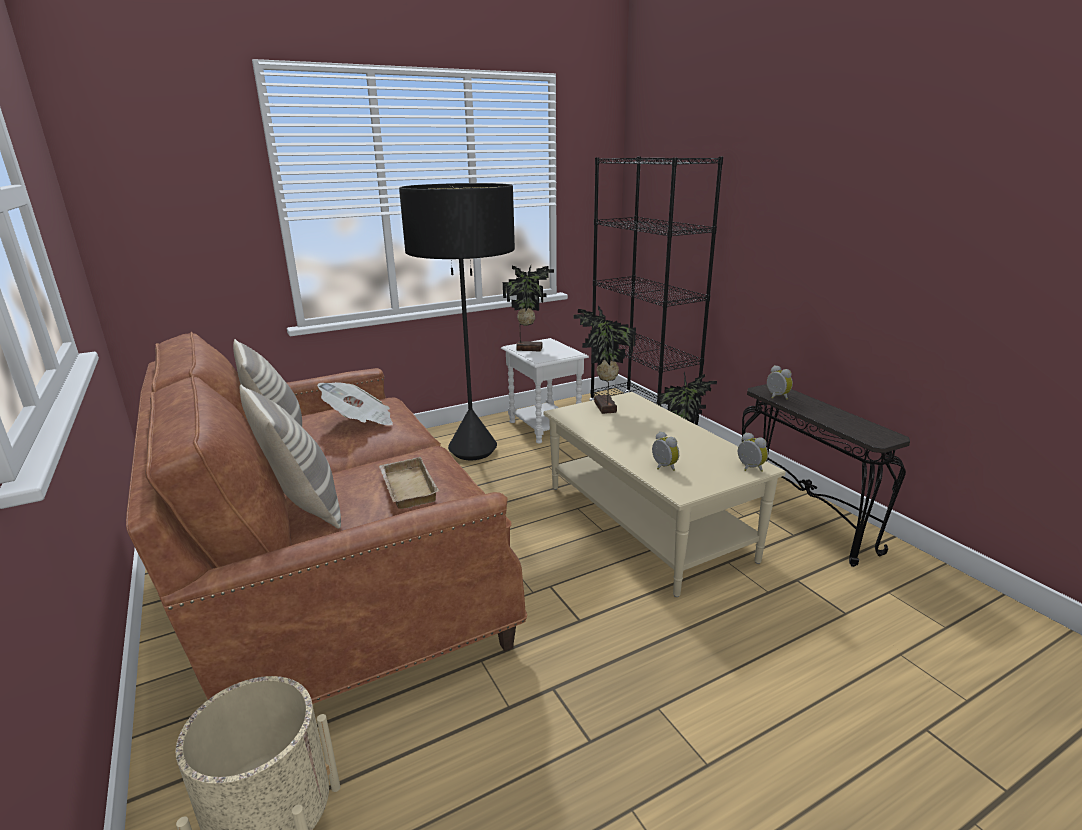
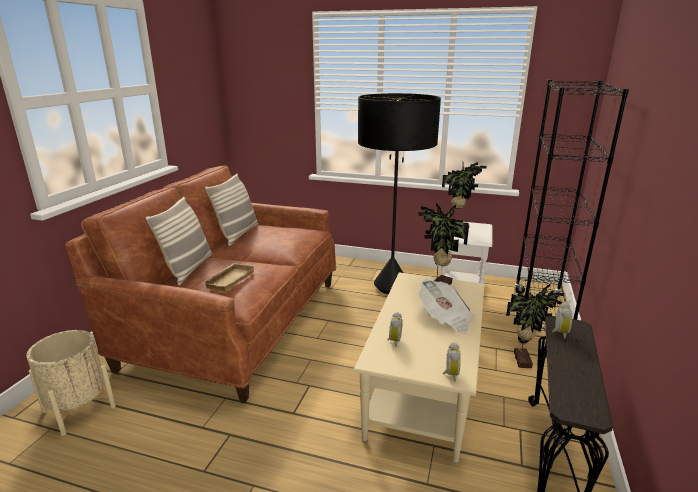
camera: 45 degrees right, 0 degrees up
(360, 421) = (278, 238): newspaper -> newspaper (445, 319)

